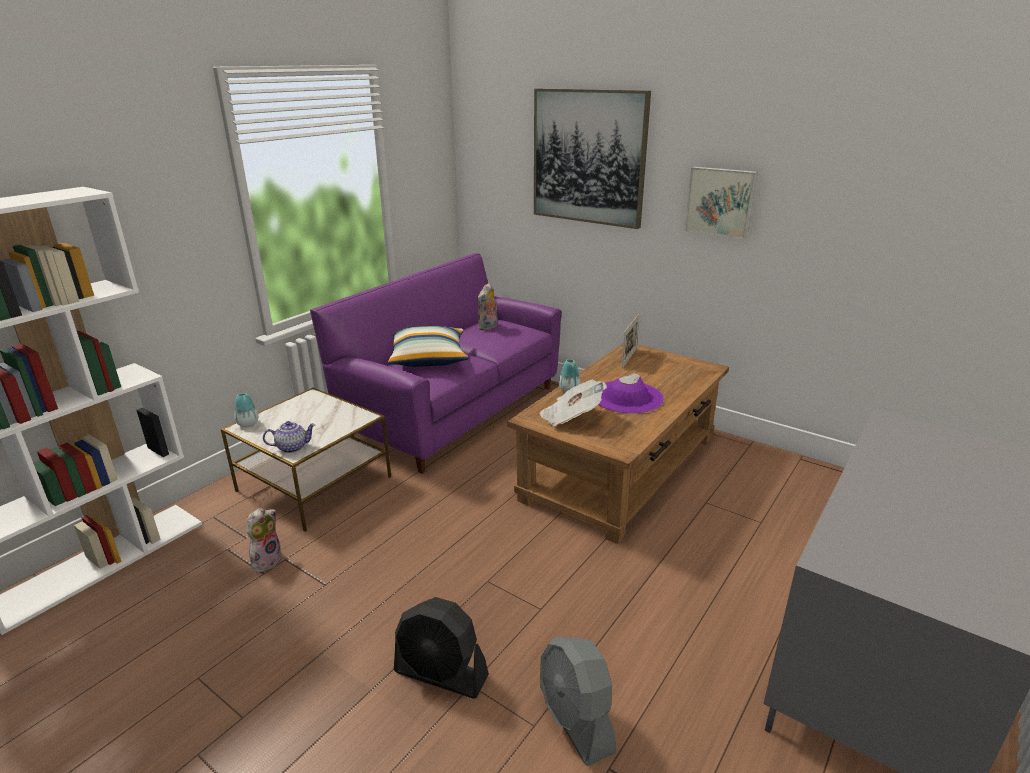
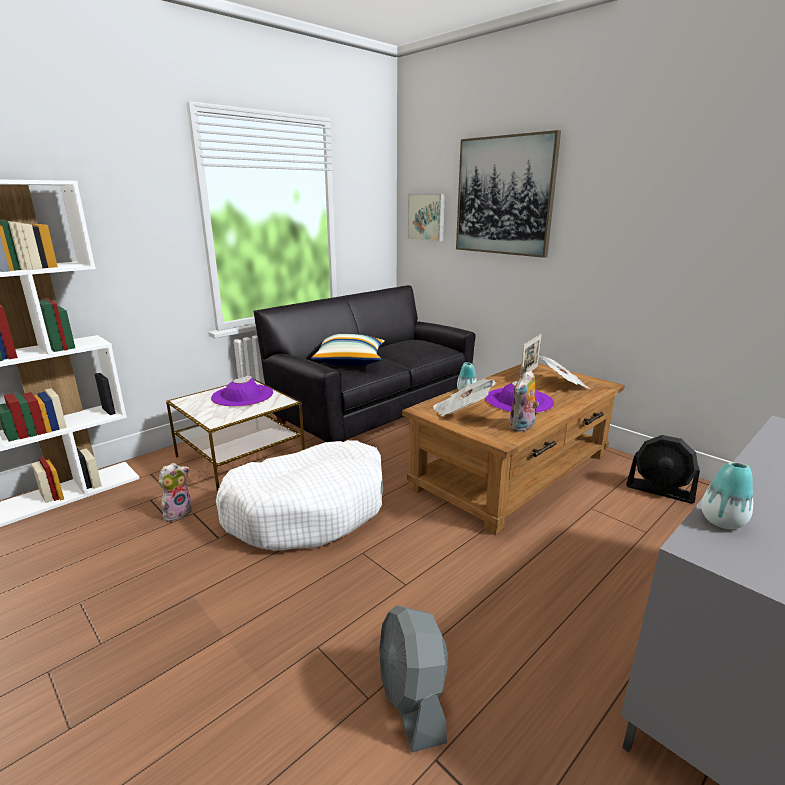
camera: 10 degrees right, 5 degrees down
(248, 424) = (188, 399): vase -> vase (722, 521)
(292, 447) = (215, 417): teapot -> none
(311, 413) = (242, 395): none -> purple hat
(415, 539) = (309, 509): none -> white dog bed
(441, 674) = (292, 632): black fan -> black fan (660, 490)
(454, 411) = (374, 414): purple sofa -> black sofa
(488, 327) = (409, 343): plush toy -> plush toy (522, 427)
(667, 372) = (562, 385): none -> newspaper
(721, 201) = (622, 228): picture -> picture (427, 217)

